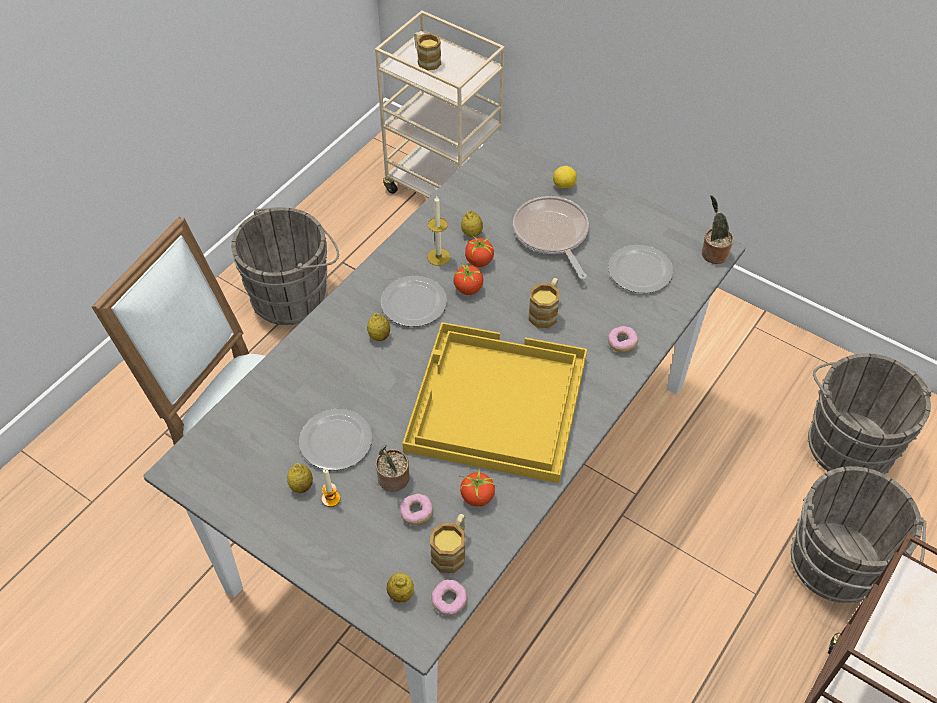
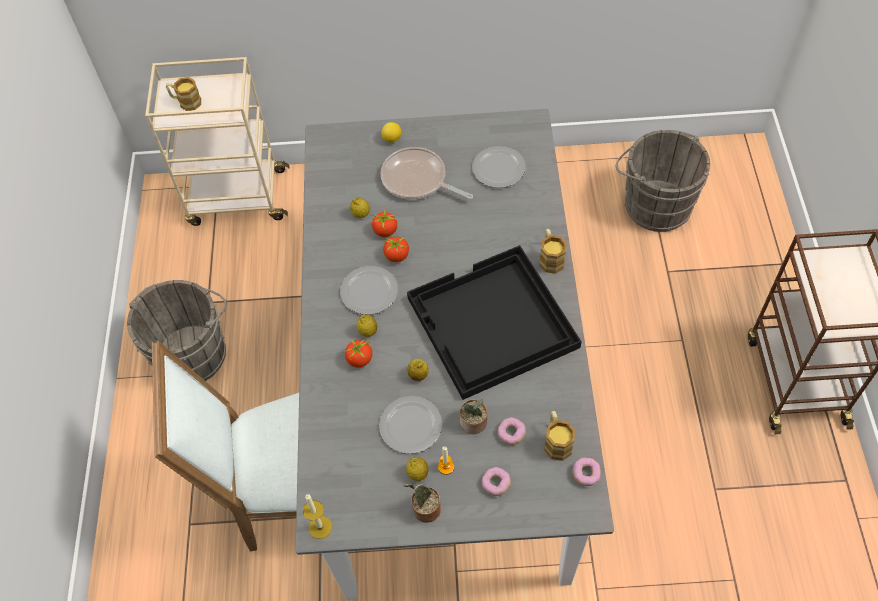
camera: 35 degrees left, 5 degrees up
(400, 594) = (552, 493): lemon -> lemon (418, 375)
(438, 257) = (354, 246): candle -> candle (320, 527)
(477, 497) = (539, 394): tomato -> tomato (359, 360)
(495, 404) = (491, 324): yellow tray -> black tray
(545, 311) = (464, 237): mug -> mug (550, 258)
(622, 343) = (533, 226): donut -> donut (496, 484)
(712, 253) = (532, 126): potted plant -> potted plant (424, 509)
(835, 568) = (712, 290): grey bucket -> none

